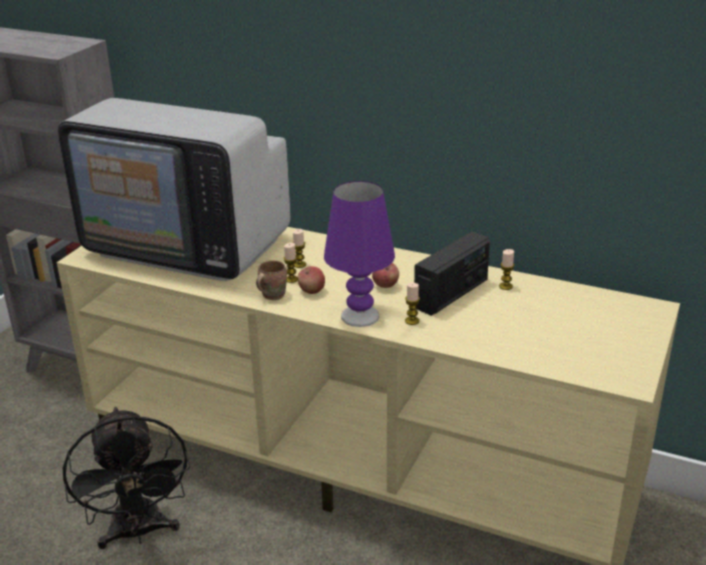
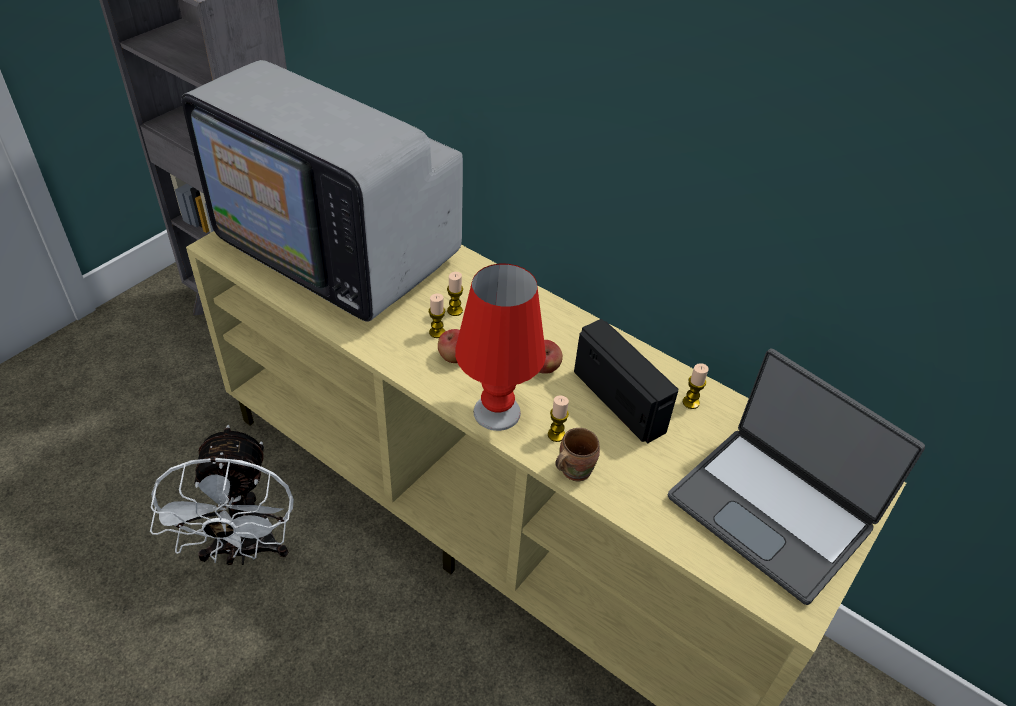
camera: 10 degrees right, 15 degrees up
(138, 533) = (244, 550): black fan -> white fan
(271, 295) = (405, 353): brown mug -> brown mug (573, 469)
(360, 316) = (497, 412): purple table lamp -> red table lamp
(452, 294) = (620, 400): radio -> radio turned 90 degrees counterclockwise
(590, 334) = (771, 511): none -> laptop

